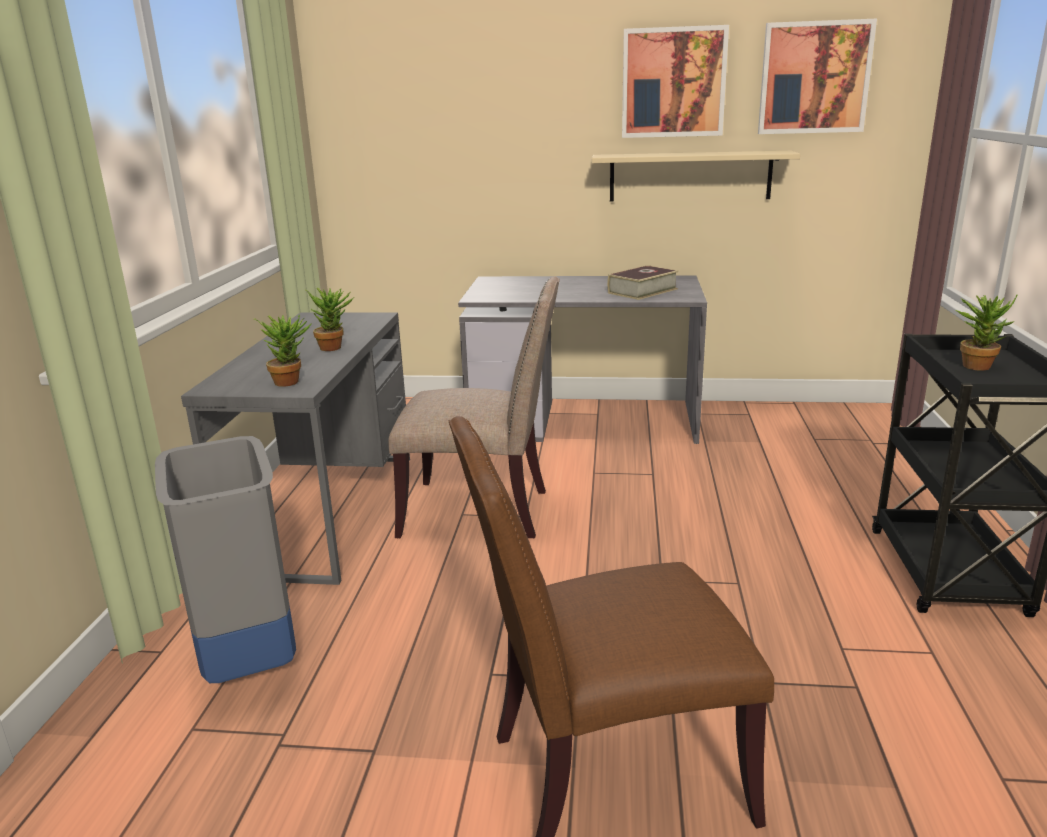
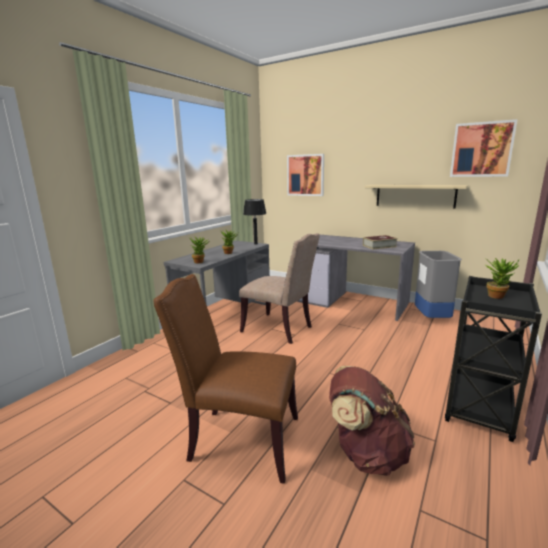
camera: 25 degrees right, 5 degrees down
(248, 662) = (158, 361): grey trash can -> grey trash can (431, 318)
(367, 316) = (255, 244): none -> black table lamp
(673, 83) = (408, 153): picture -> picture (305, 175)
(849, 713) = (366, 452): none -> brown backpack

